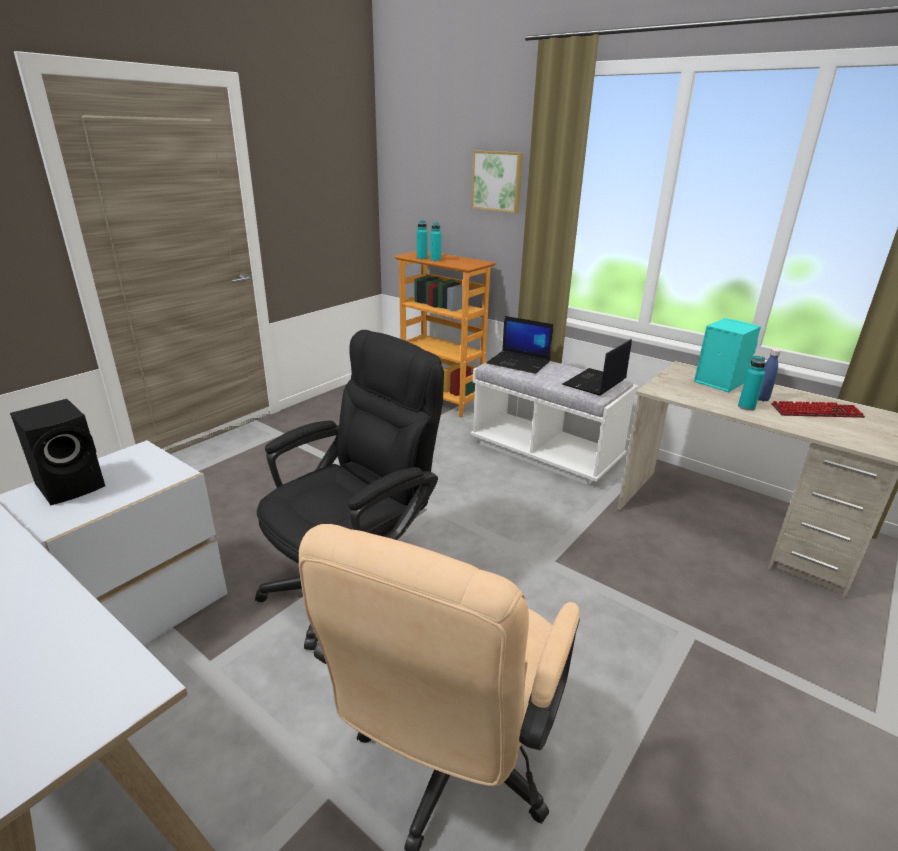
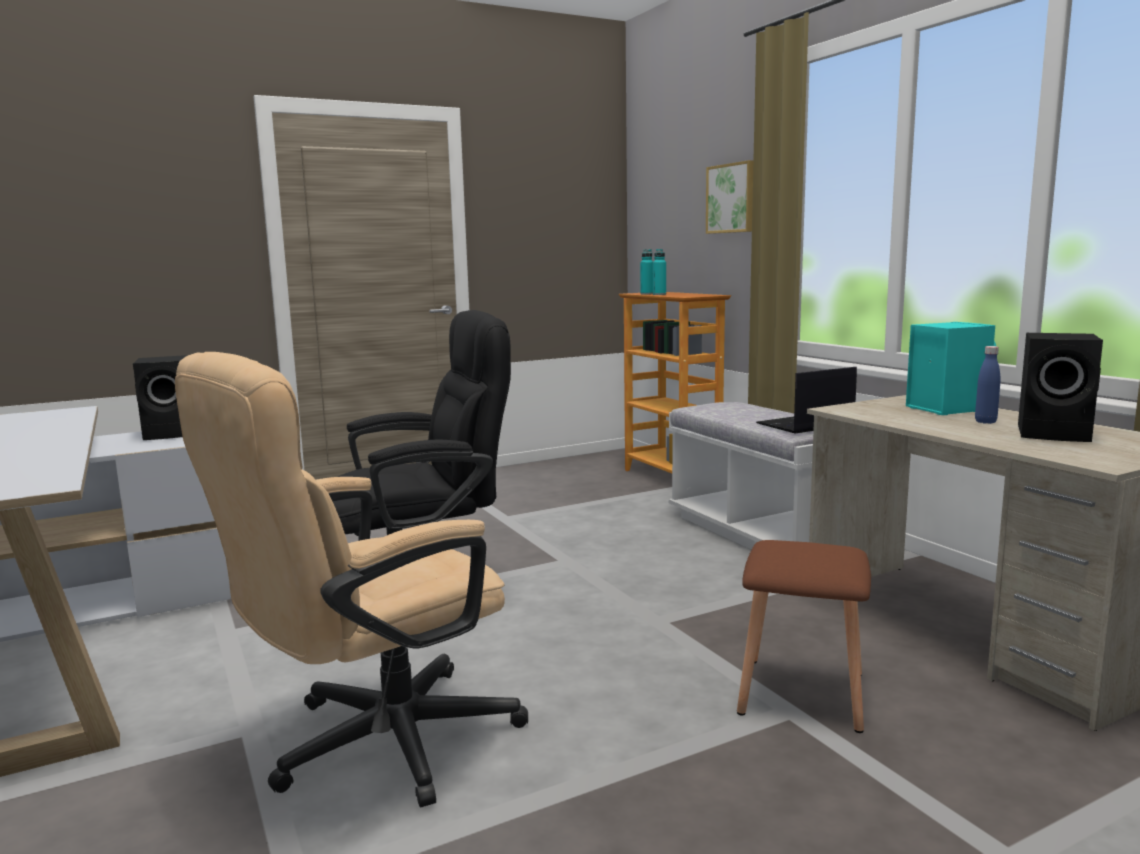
camera: 25 degrees right, 15 degrees down
(519, 363) = (728, 407): laptop -> none
(682, 610) = (800, 692): none -> brown stool
(746, 407) = (945, 425): turquoise bottle -> none
(816, 412) = (1056, 434): keyboard -> black speaker

